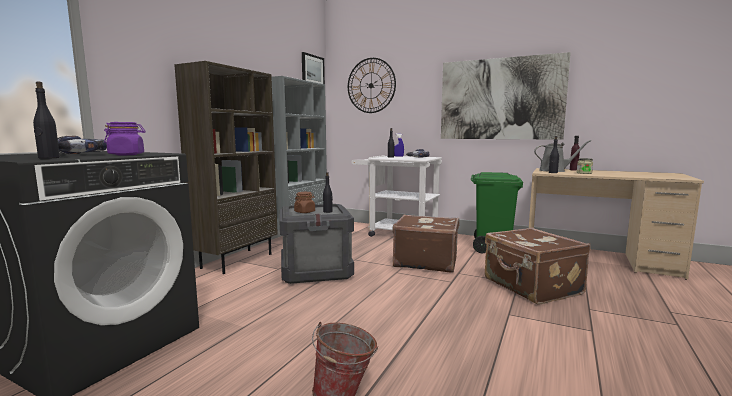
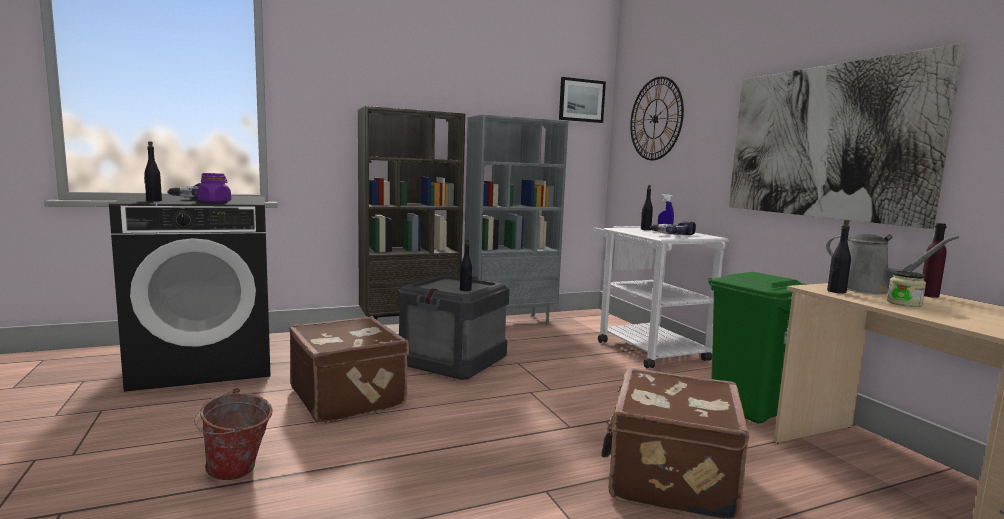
camera: 40 degrees right, 0 degrees up
(305, 212) = (444, 285): brown jar -> none
(425, 261) = (596, 393): brown suitcase -> brown suitcase (349, 397)

